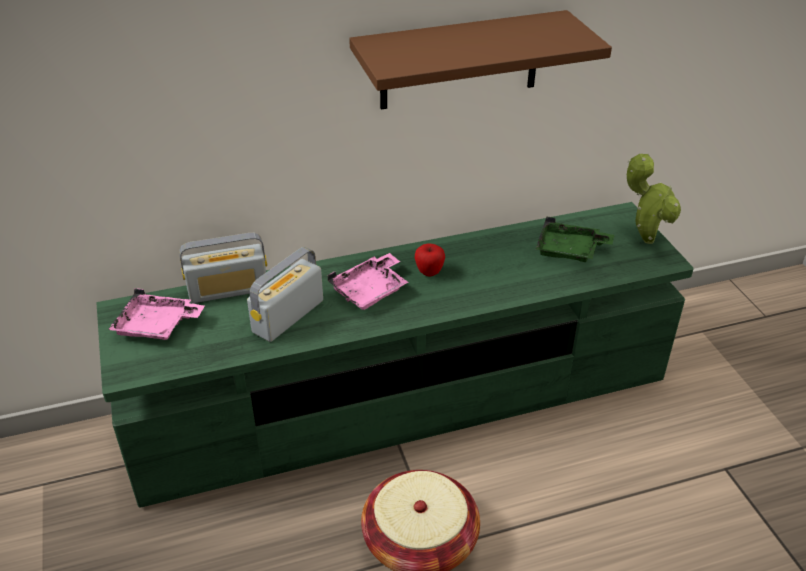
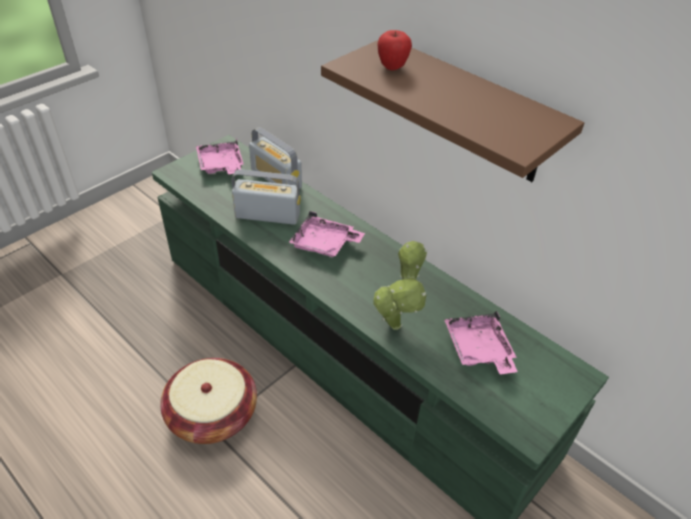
camera: 60 degrees right, 5 degrees up
(429, 272) = (371, 268): apple -> apple (392, 67)
(570, 250) = (478, 350): green tray -> pink tray
(644, 238) = (552, 405): potted plant -> potted plant (396, 322)

